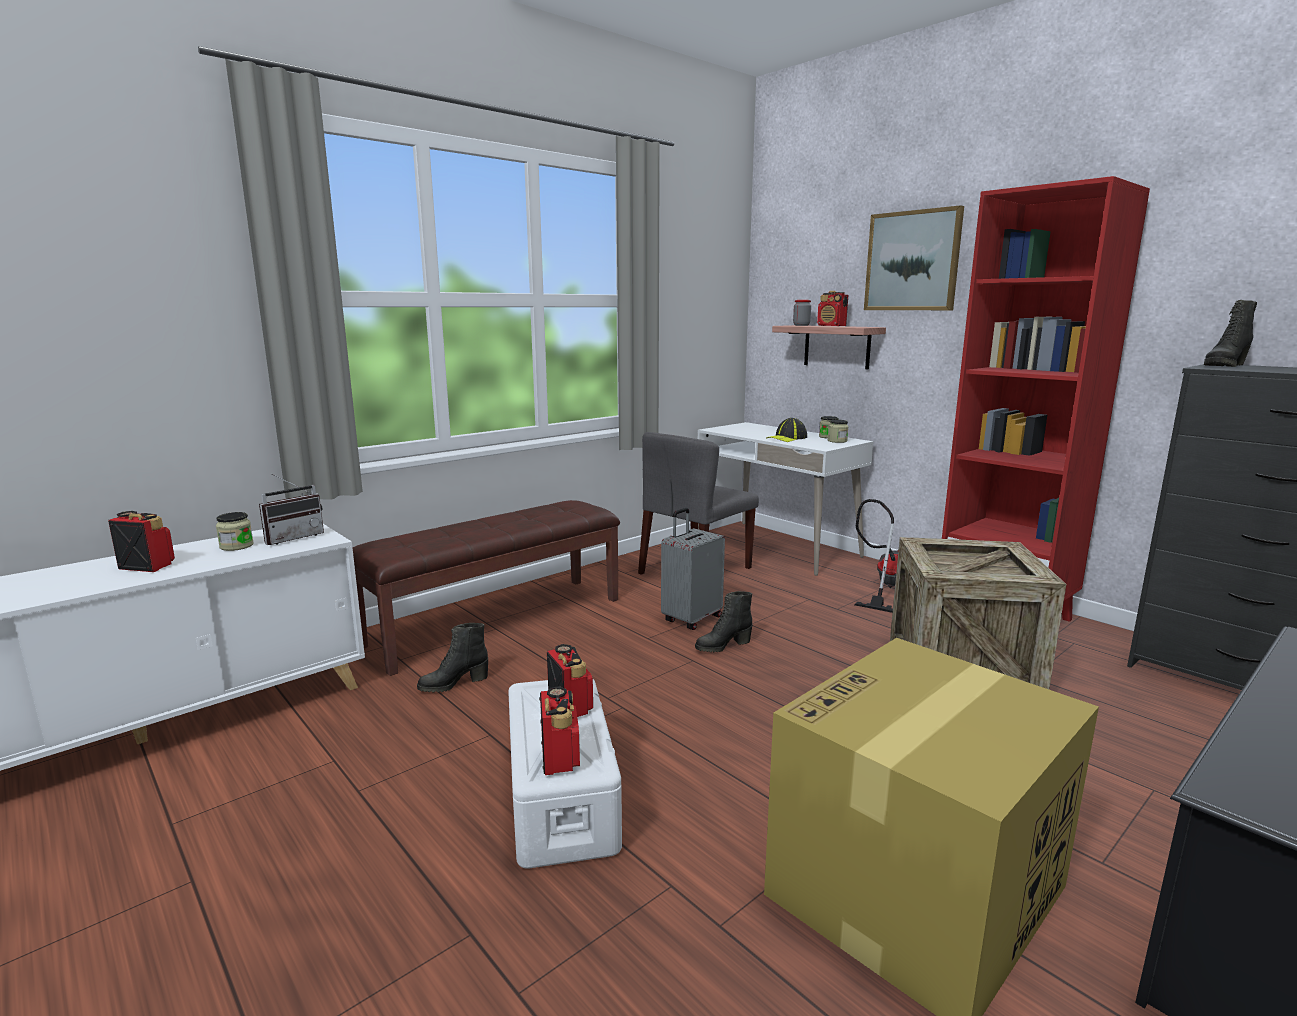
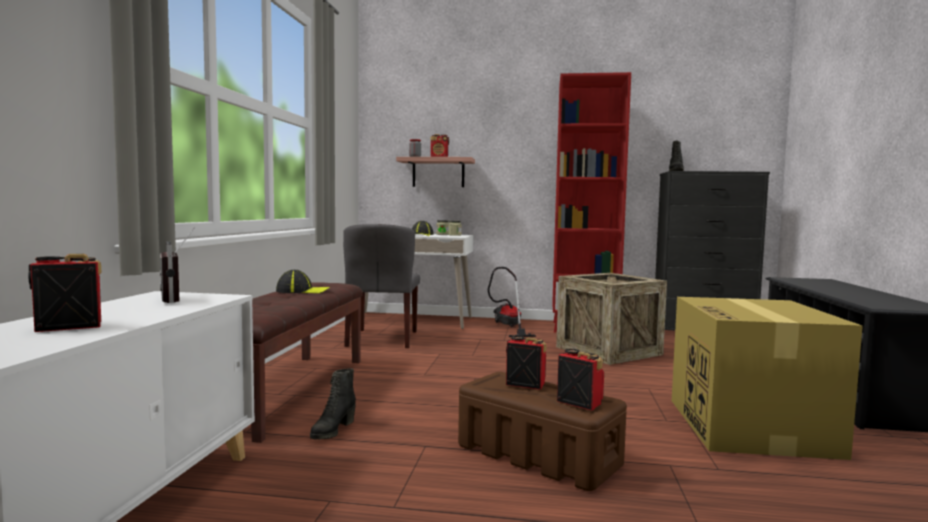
camera: 40 degrees left, 10 degrees down
(236, 546) = (133, 308): jar -> none
(293, 537) = (179, 299): radio -> radio turned 150 degrees clockwise
(526, 517) = (302, 291): none -> cap
(561, 795) = (537, 455): white storage box -> brown storage box
(691, 619) = (432, 360): grey suitcase -> none
(722, 646) = (478, 368): black boot -> none
(912, 261) = (490, 117): picture -> none

